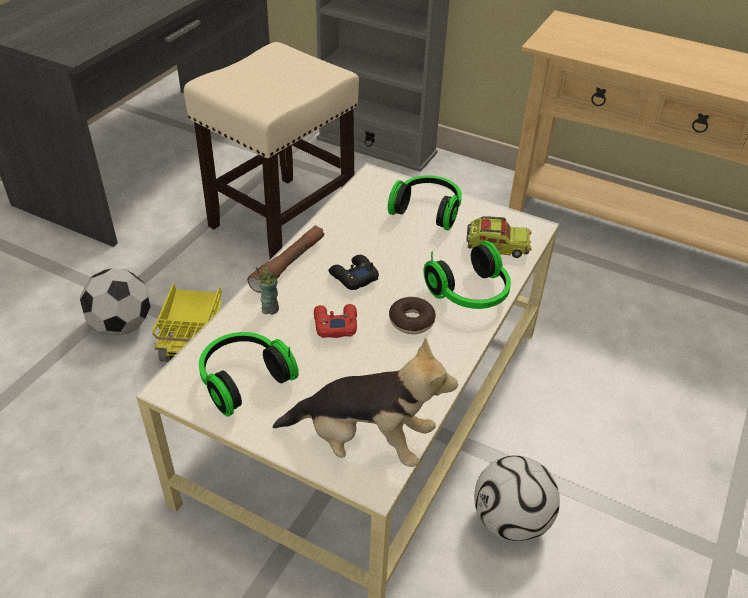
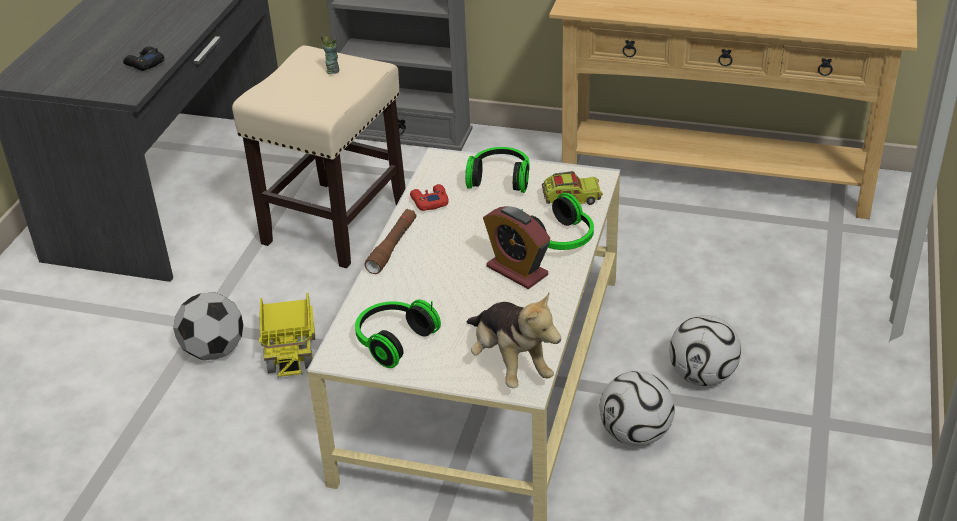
camera: 10 degrees left, 5 degrees down
(270, 308) = (391, 284): cup -> cup (332, 71)
(335, 324) = (453, 286): red game controller -> red game controller (429, 201)
(353, 277) = (454, 246): black game controller -> black game controller (144, 64)
(364, 441) = (510, 364): plush toy -> plush toy turned 60 degrees clockwise
(411, 321) = (517, 271): donut -> alarm clock
(601, 464) = (702, 376): none -> football

